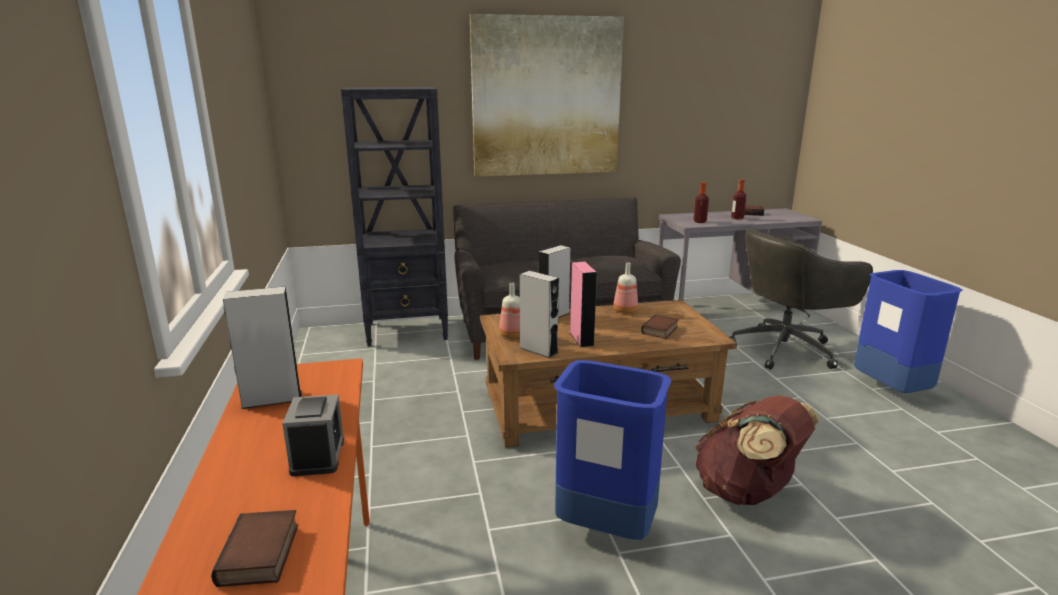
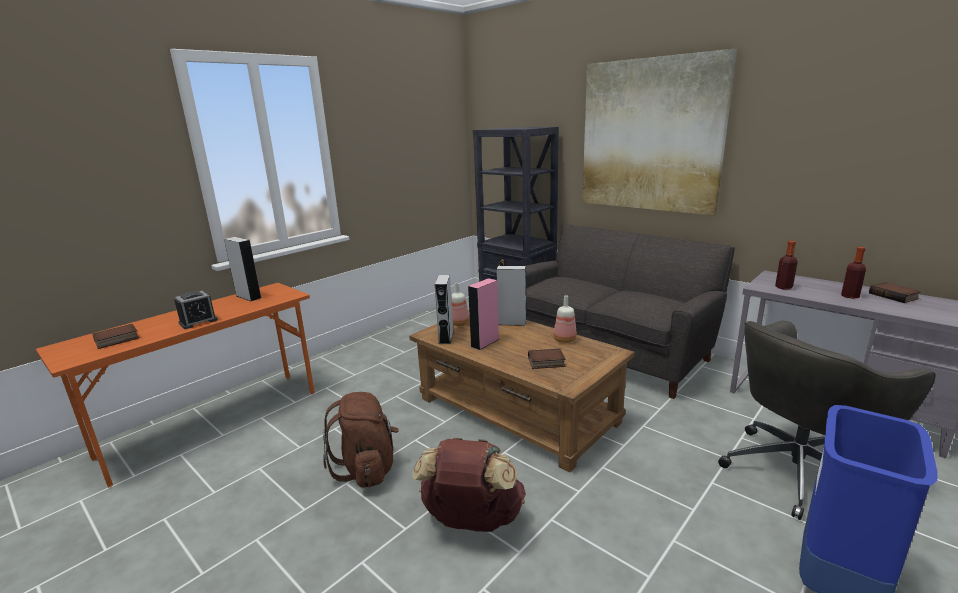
camera: 55 degrees right, 0 degrees up
(605, 528) = (367, 468): blue trash can -> brown backpack
(786, 349) = (798, 471): grey office chair -> grey office chair turned 60 degrees counterclockwise

